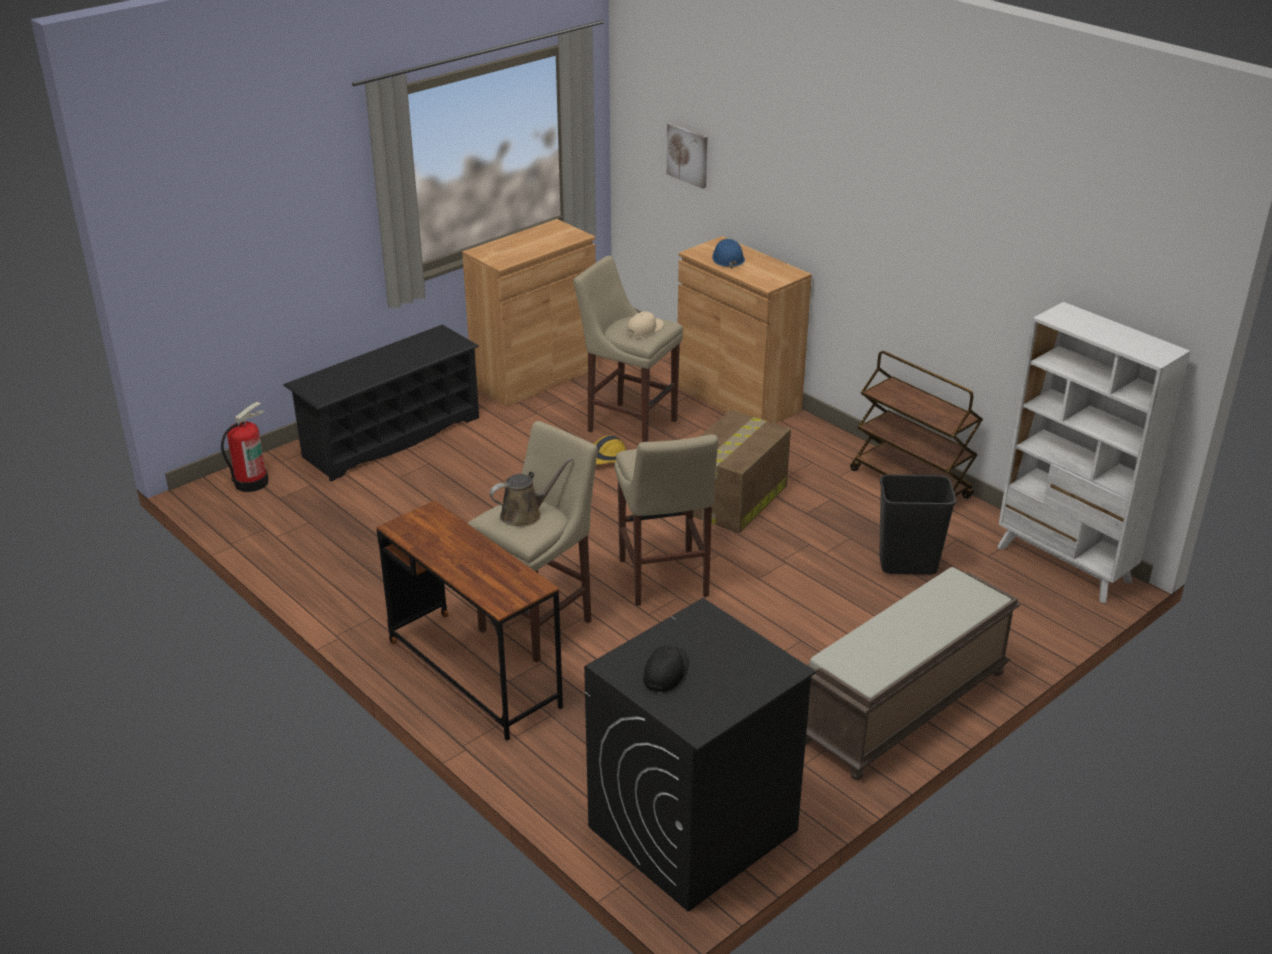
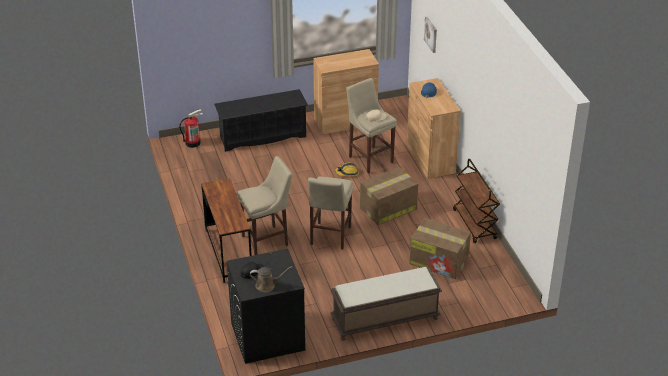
camera: 25 degrees right, 5 degrees up
(525, 514) = (260, 194): brown watering can -> brown watering can (267, 285)
(908, 564) = (439, 261): black trash can -> cardboard box
(1064, 565) = (510, 282): white bookcase -> none

